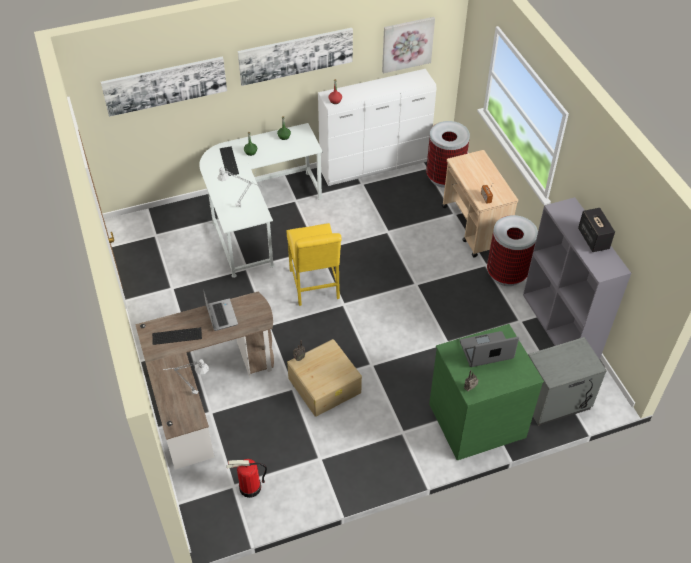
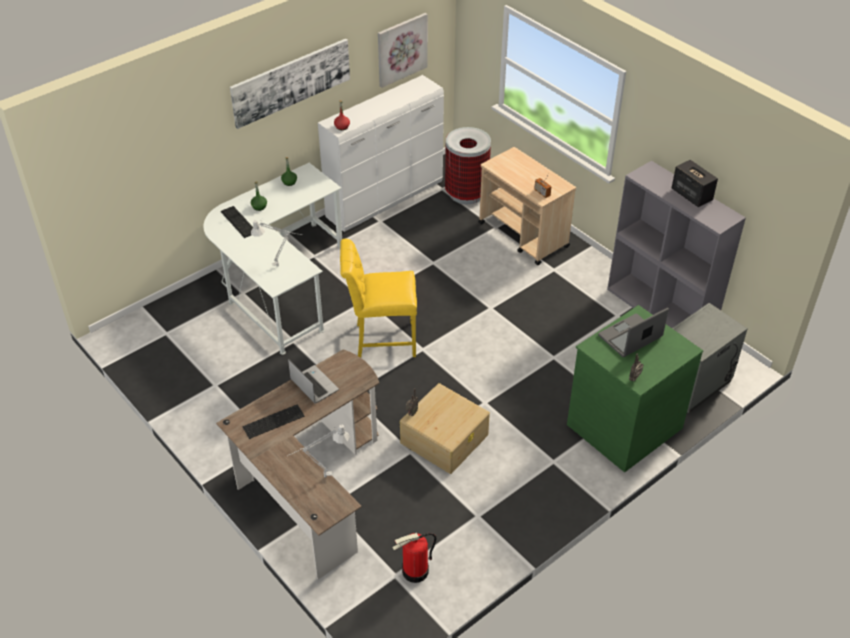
camera: 20 degrees left, 5 degrees down
(165, 85) = (153, 143): picture -> none
(314, 287) = (381, 340): yellow chair -> yellow chair turned 120 degrees clockwise
(507, 273) = (580, 272): trash can -> none

